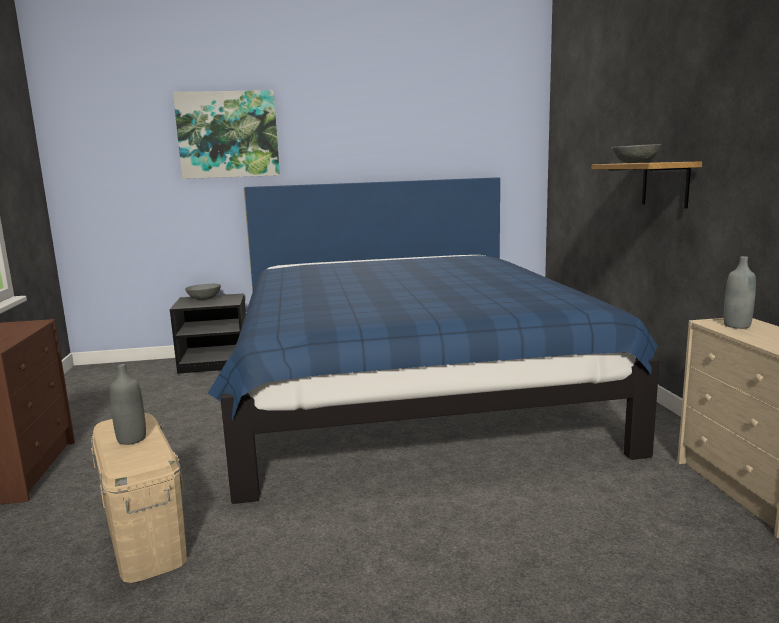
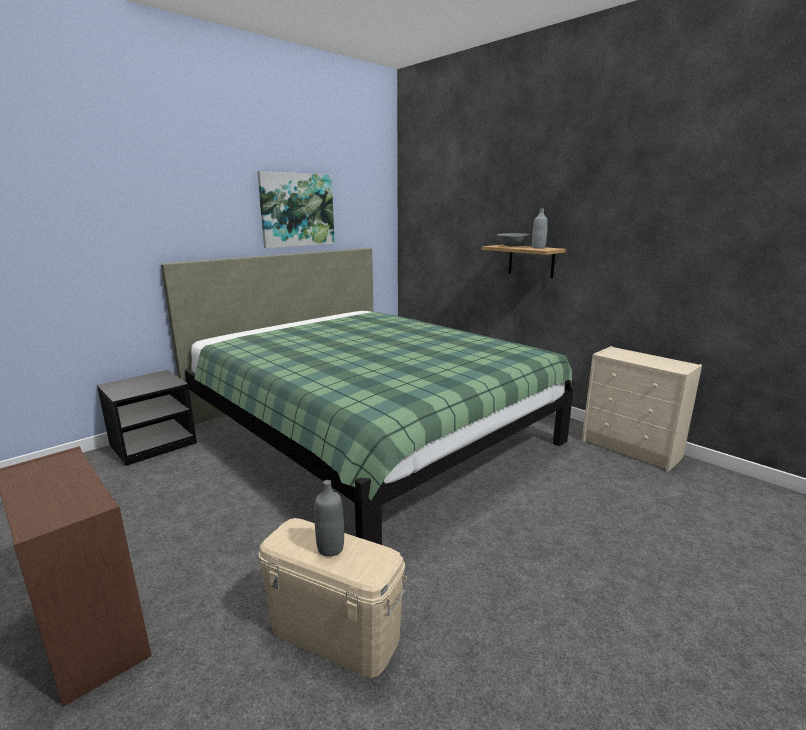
camera: 35 degrees left, 5 degrees up
(204, 298) = (133, 382): grey bowl -> none
(228, 135) = (138, 209): picture -> picture (297, 210)
(405, 393) = (369, 433): blue bed -> green bed
(737, 325) = (619, 354): grey bottle -> grey bottle (538, 248)

